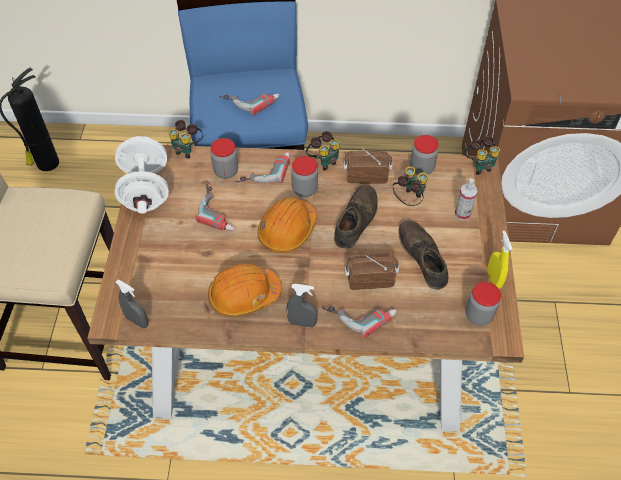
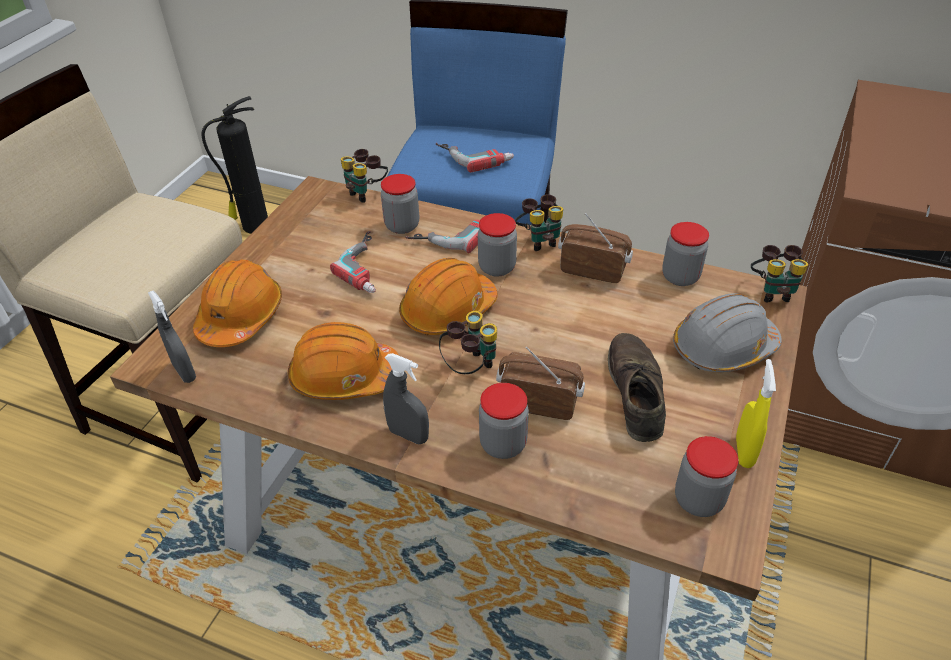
camera: 20 degrees right, 10 degrees down
(146, 190) = (289, 225): white dumbbell -> none
(152, 271) = (241, 317): none -> orange hard hat
(355, 220) = (553, 319): brown shoe -> none
(360, 313) = (503, 444): power drill -> jar
(408, 199) = (644, 311): binoculars -> binoculars (470, 367)
(462, 214) = (723, 348): spray bottle -> grey hard hat

